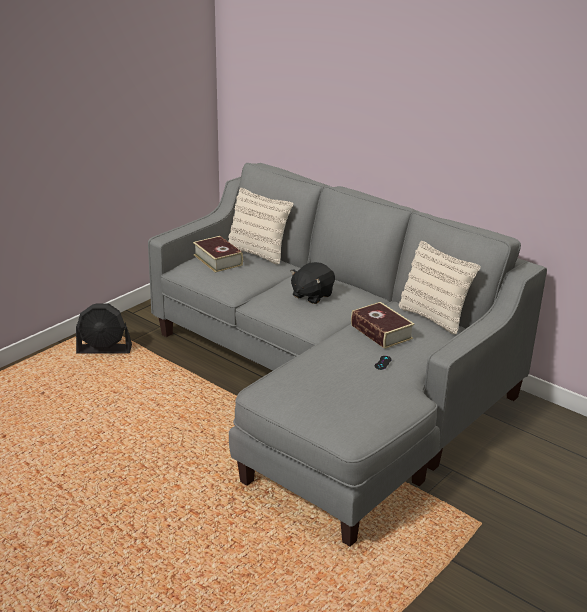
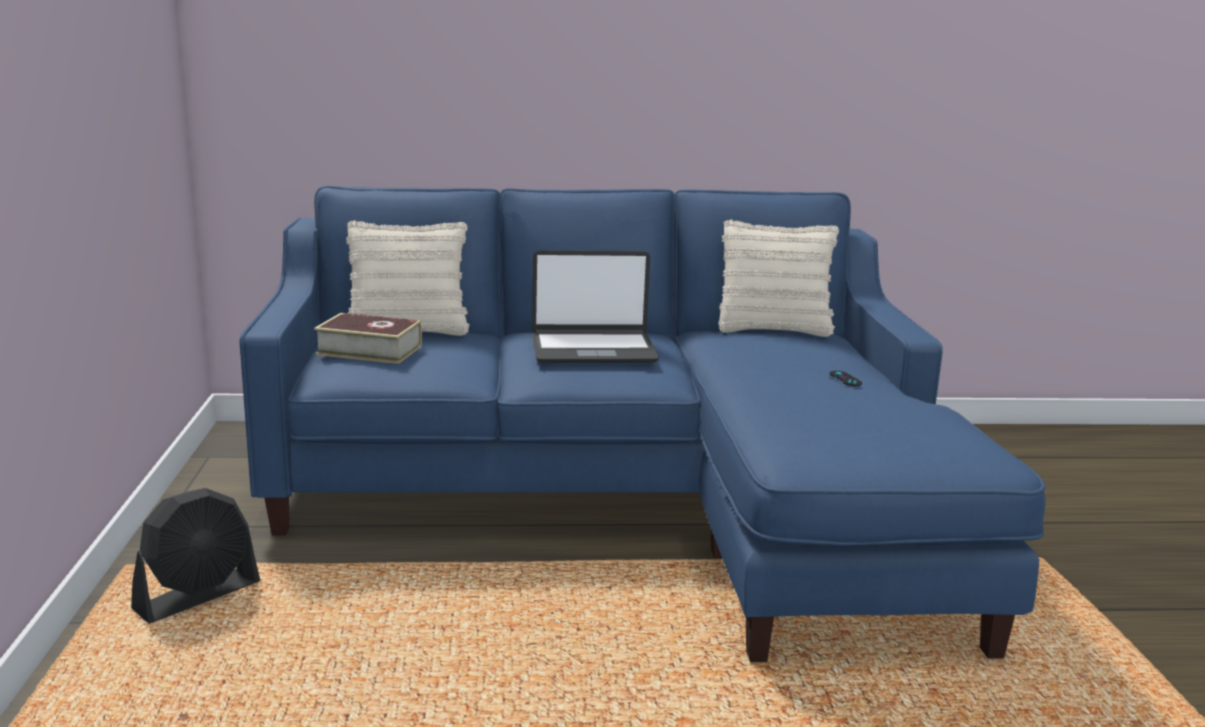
camera: 45 degrees left, 10 degrees down
(311, 295) = (593, 349): black plush toy -> laptop
(329, 386) = (631, 499): grey sofa -> blue sofa
(381, 332) = (769, 353): book -> none

